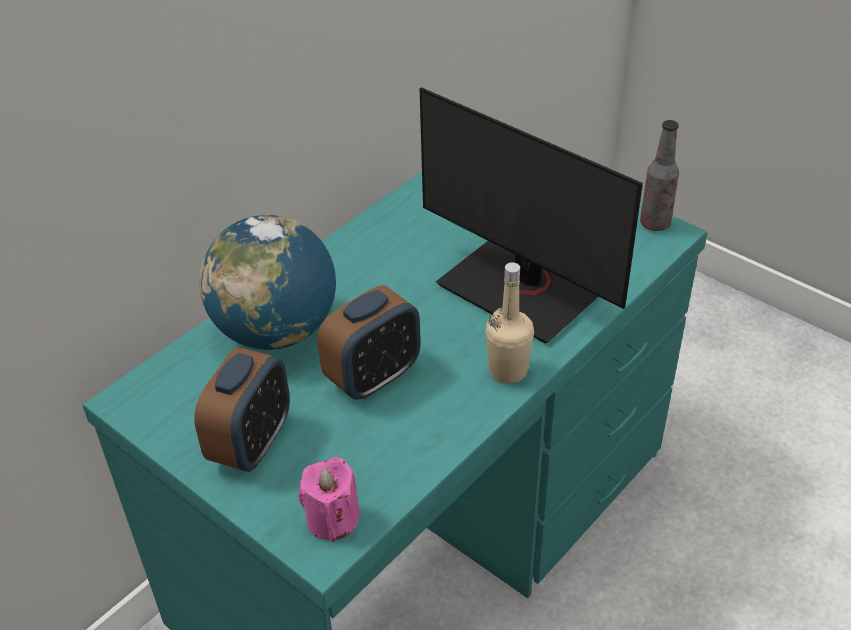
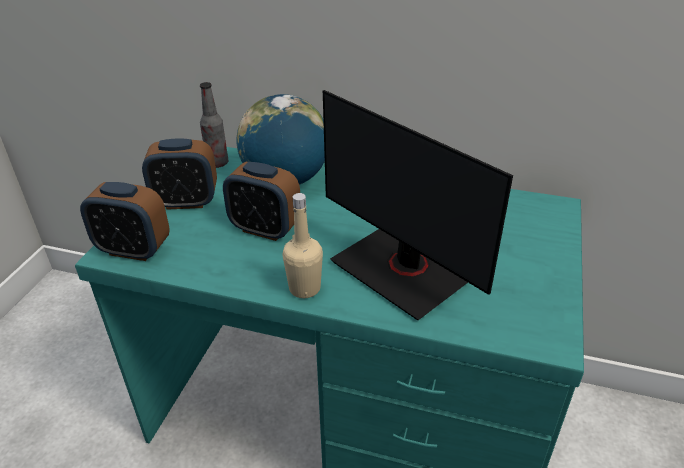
camera: 65 degrees right, 5 degrees down
(332, 519) = (133, 250): pink candle -> alarm clock
(520, 289) = (401, 271): monitor -> monitor turned 60 degrees counterclockwise
(655, 224) = (557, 330): bottle -> bottle (217, 163)

